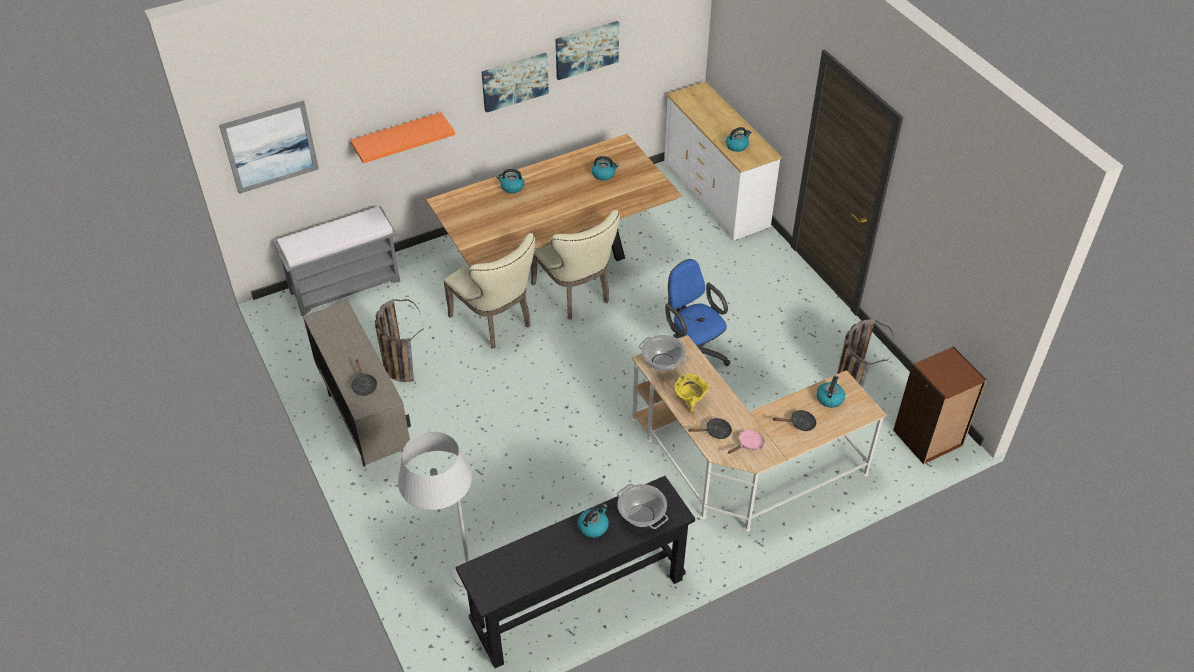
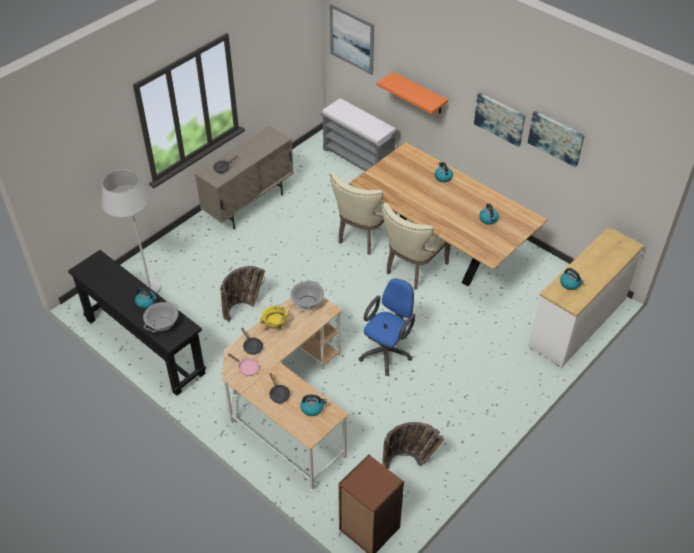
camera: 70 degrees right, 0 degrees up
(398, 362) = (305, 203): basket -> basket (243, 307)

